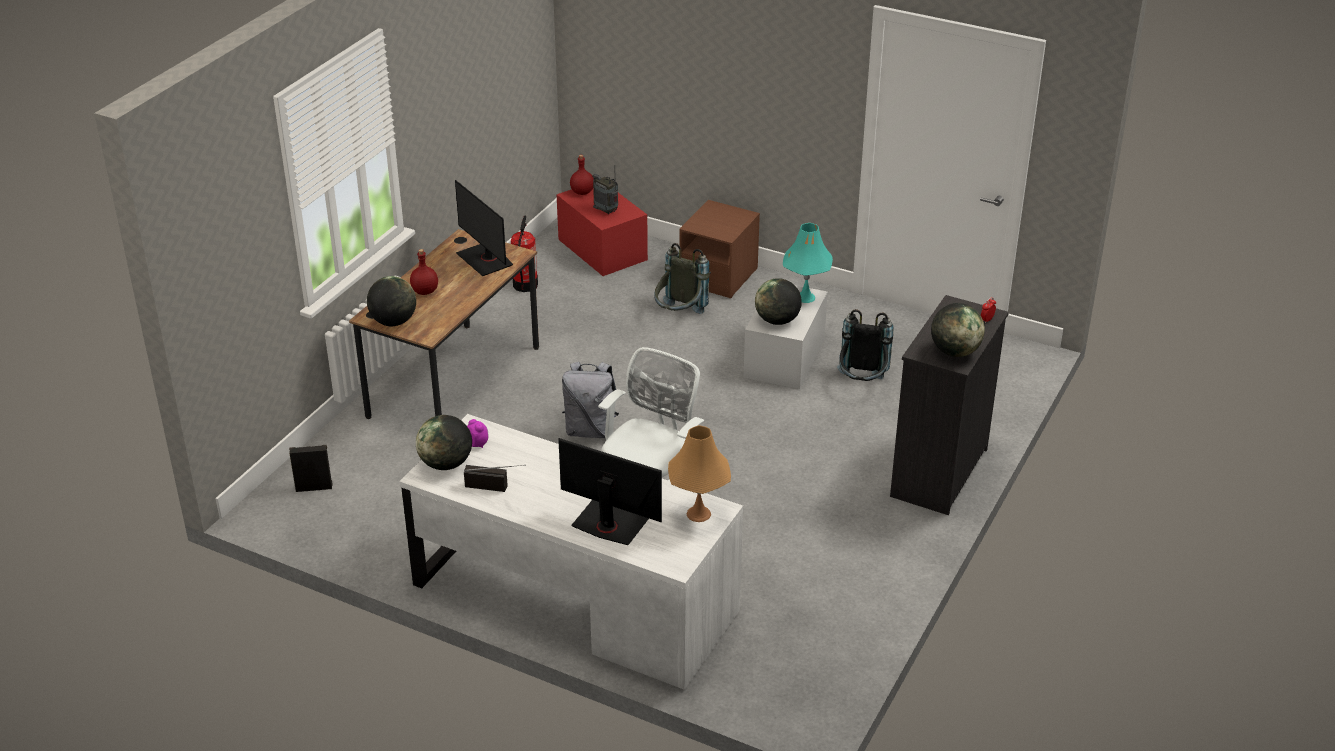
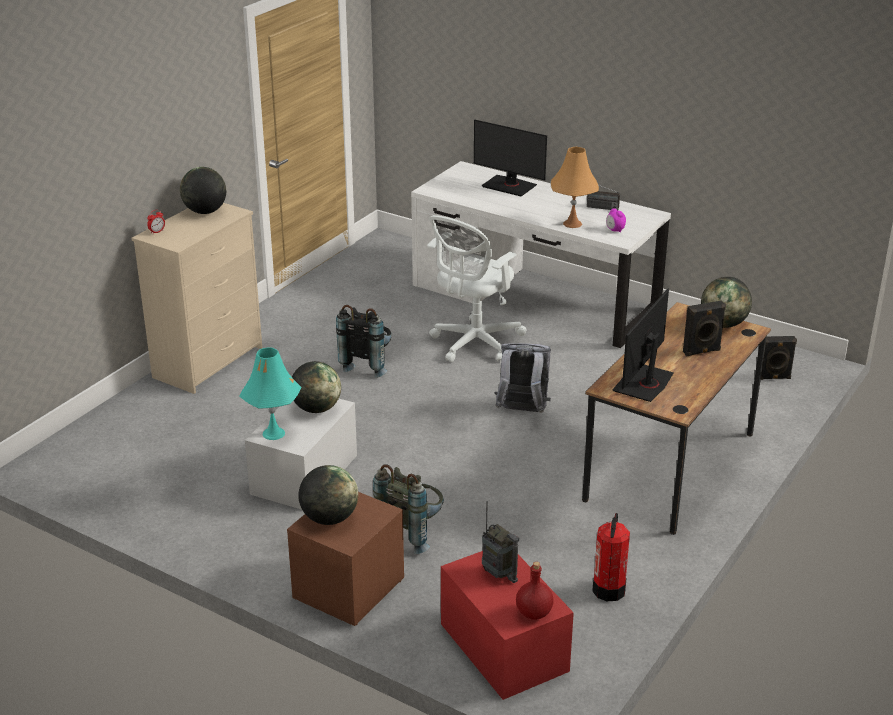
camera: 175 degrees left, 5 degrees down
(425, 291) = (702, 352): red bottle -> black speaker
(446, 464) = (637, 220): globe -> globe (329, 519)
(485, 259) = (644, 383): monitor -> monitor turned 120 degrees counterclockwise
(699, 513) = (444, 188): orange table lamp -> orange table lamp (572, 224)
(861, 385) = (235, 441): black backpack -> black backpack (367, 364)
(938, 473) = (209, 362): black dresser -> beige dresser

